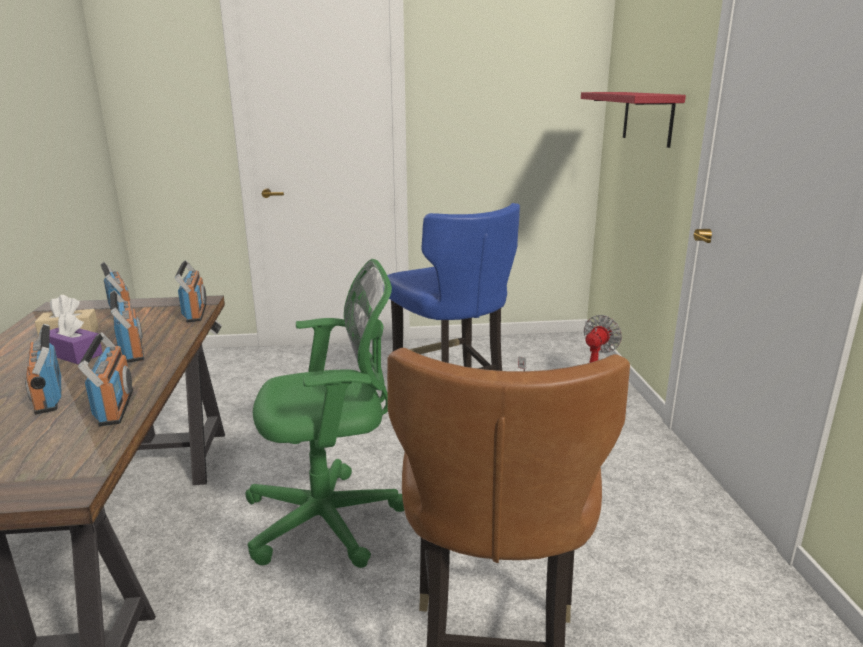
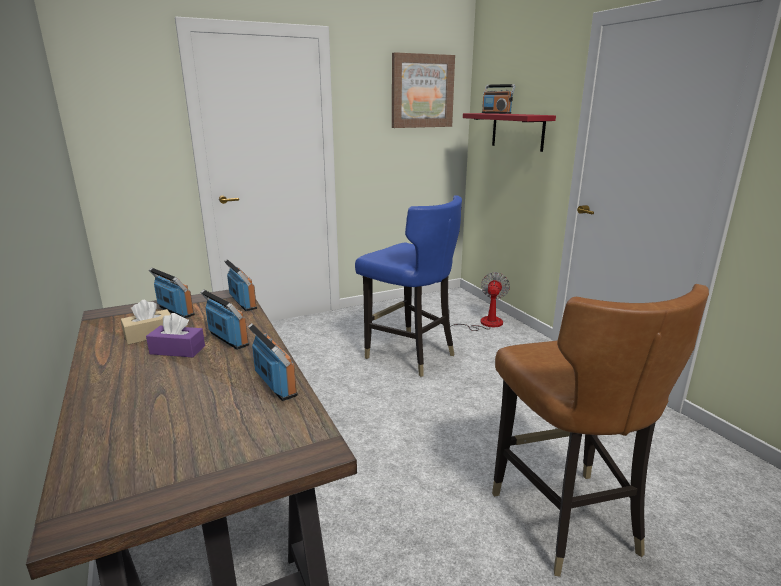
camera: 20 degrees left, 0 degrees up
(48, 397) = (203, 387): radio -> radio (496, 113)
(331, 519) = (383, 450): green office chair -> none
(533, 62) = (422, 91): none -> picture

